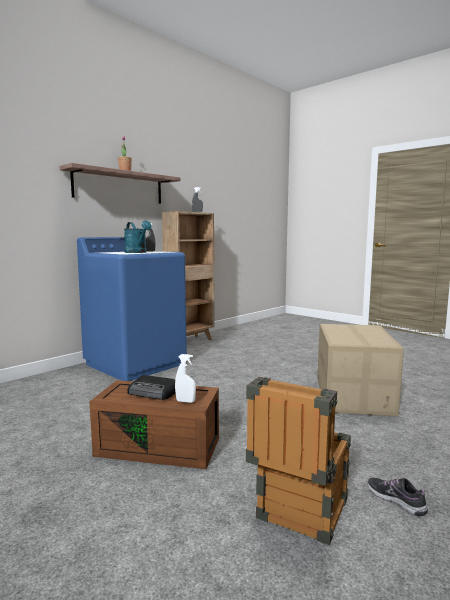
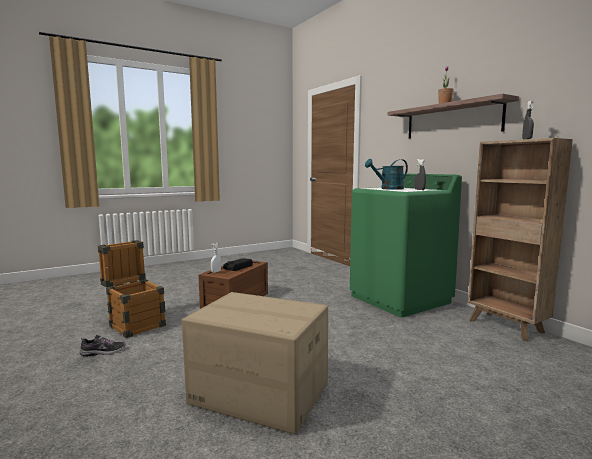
camera: 105 degrees right, 0 degrees up
(136, 364) = (400, 299): blue washing machine -> green washing machine

